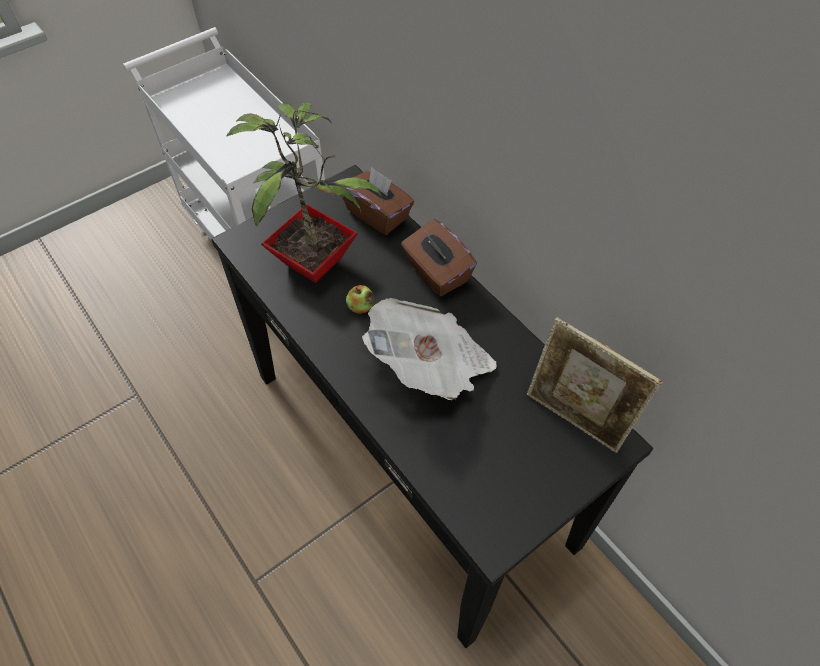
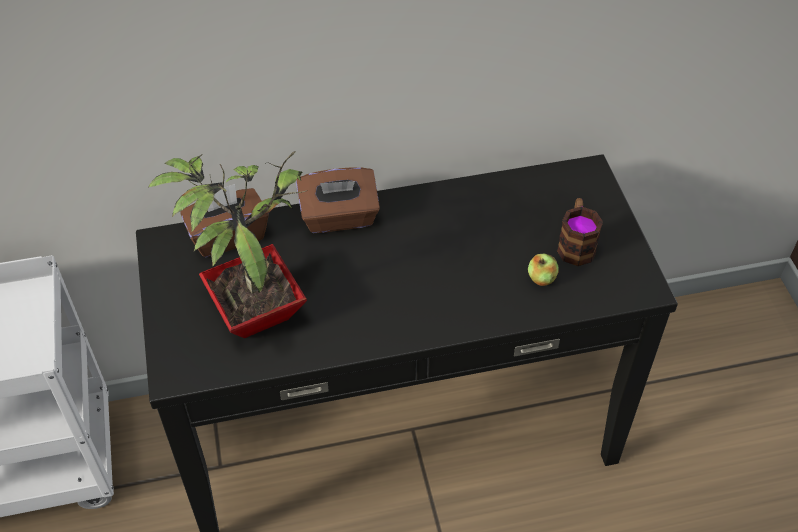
camera: 65 degrees left, 5 degrees down
(360, 307) = (344, 292): apple -> apple (541, 278)
(431, 366) = (447, 263): newspaper -> none
(514, 461) = (575, 244): none -> mug
(574, 419) = (555, 188): picture frame -> none

